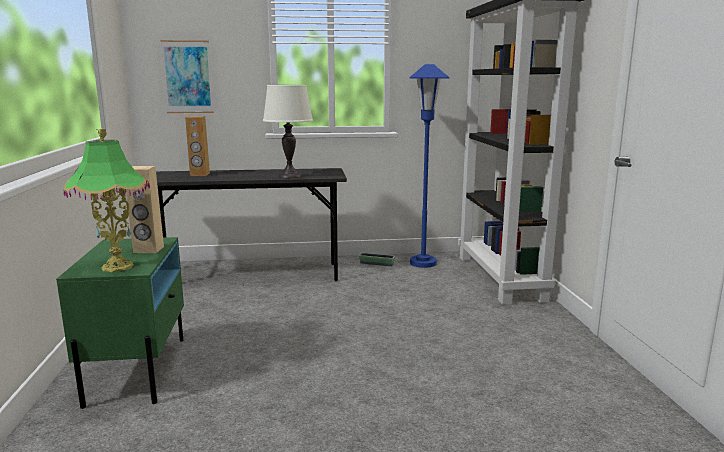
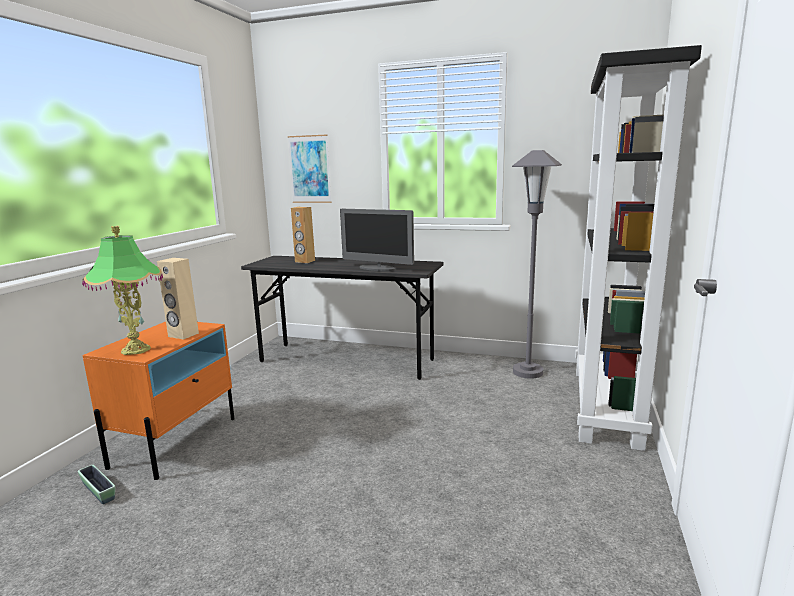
camera: 25 degrees right, 0 degrees up
(138, 369) = (176, 441): green nightstand -> orange nightstand
(290, 176) = (377, 268): white table lamp -> monitor
(376, 264) = (476, 366): planter -> planter (98, 491)
(423, 263) = (528, 372): blue floor lamp -> grey floor lamp

